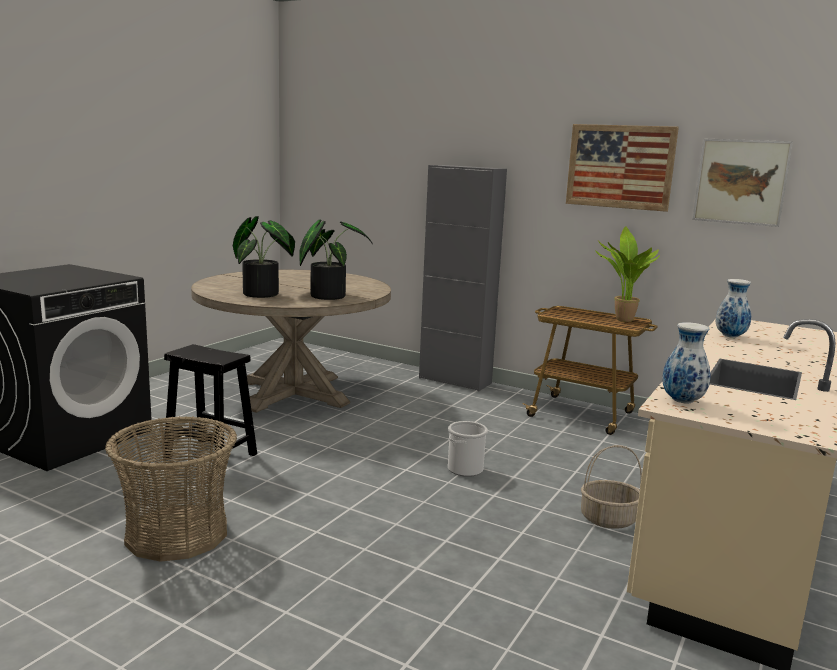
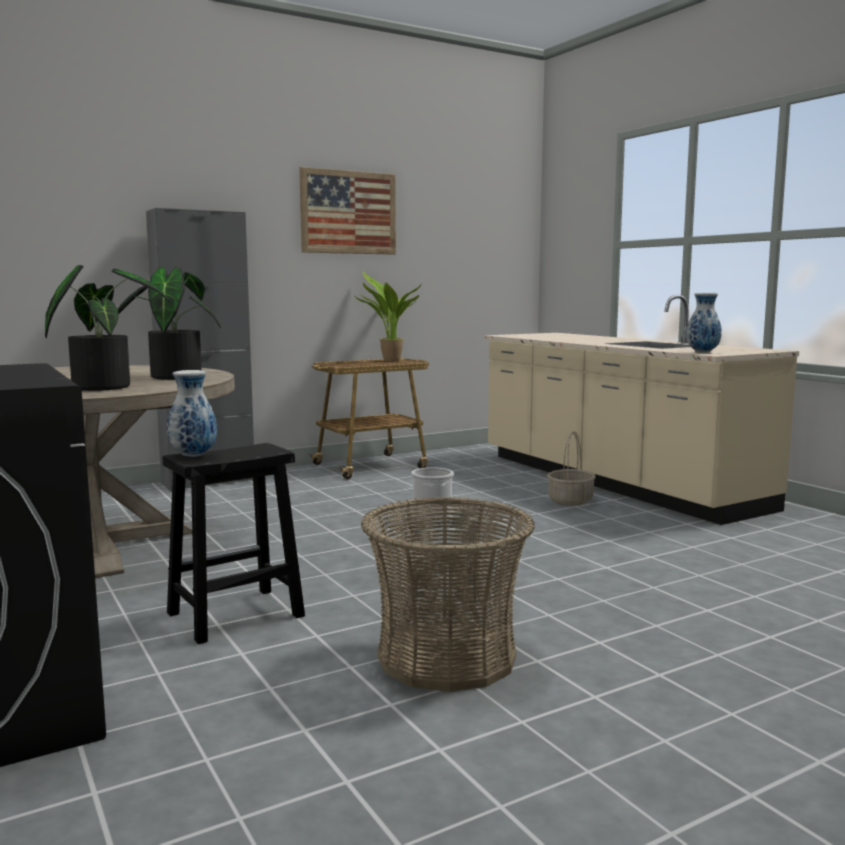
camera: 60 degrees left, 5 degrees down
(730, 336) = (548, 338): vase -> vase (193, 455)
(741, 182) = (444, 225): picture -> none

